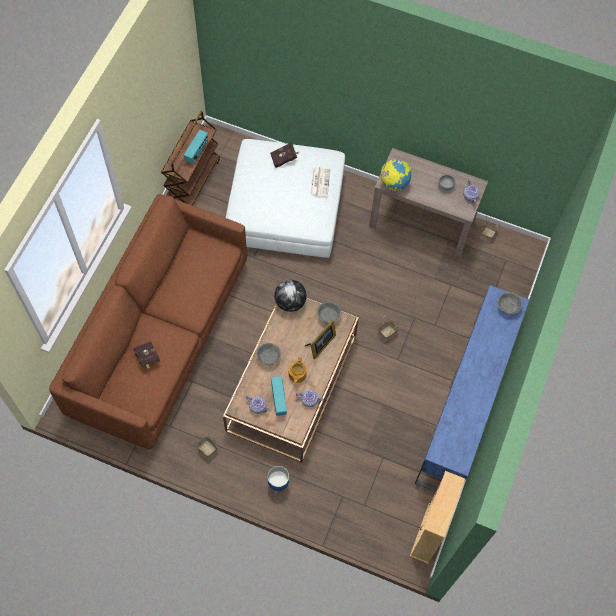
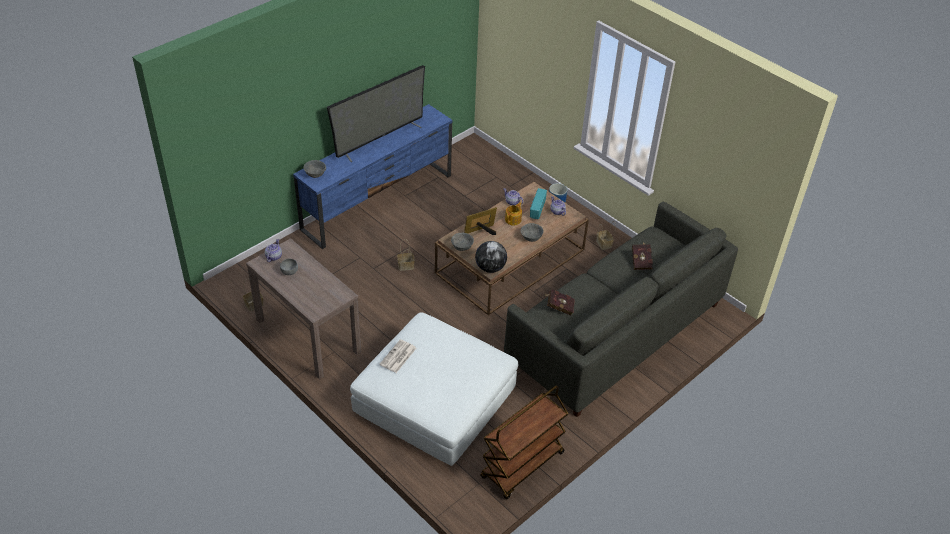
camera: 155 degrees left, 20 degrees down
(159, 337) = (616, 333): brown sofa -> grey sofa
(197, 152) = (518, 419): radio -> none
(284, 159) = (421, 392): red book -> red book (558, 307)
(394, 183) = (336, 291): globe -> none
(428, 533) = (459, 150): beige bookcase -> none
(481, 387) = (379, 139): none -> television

